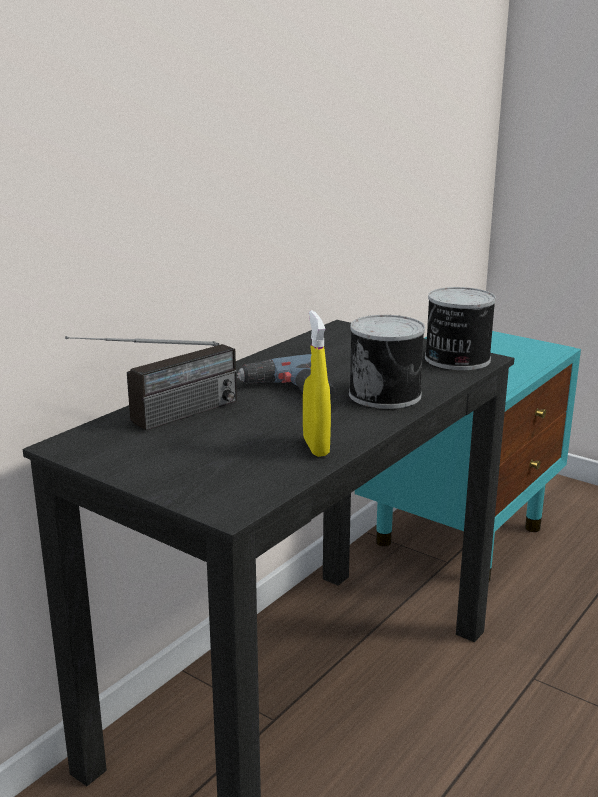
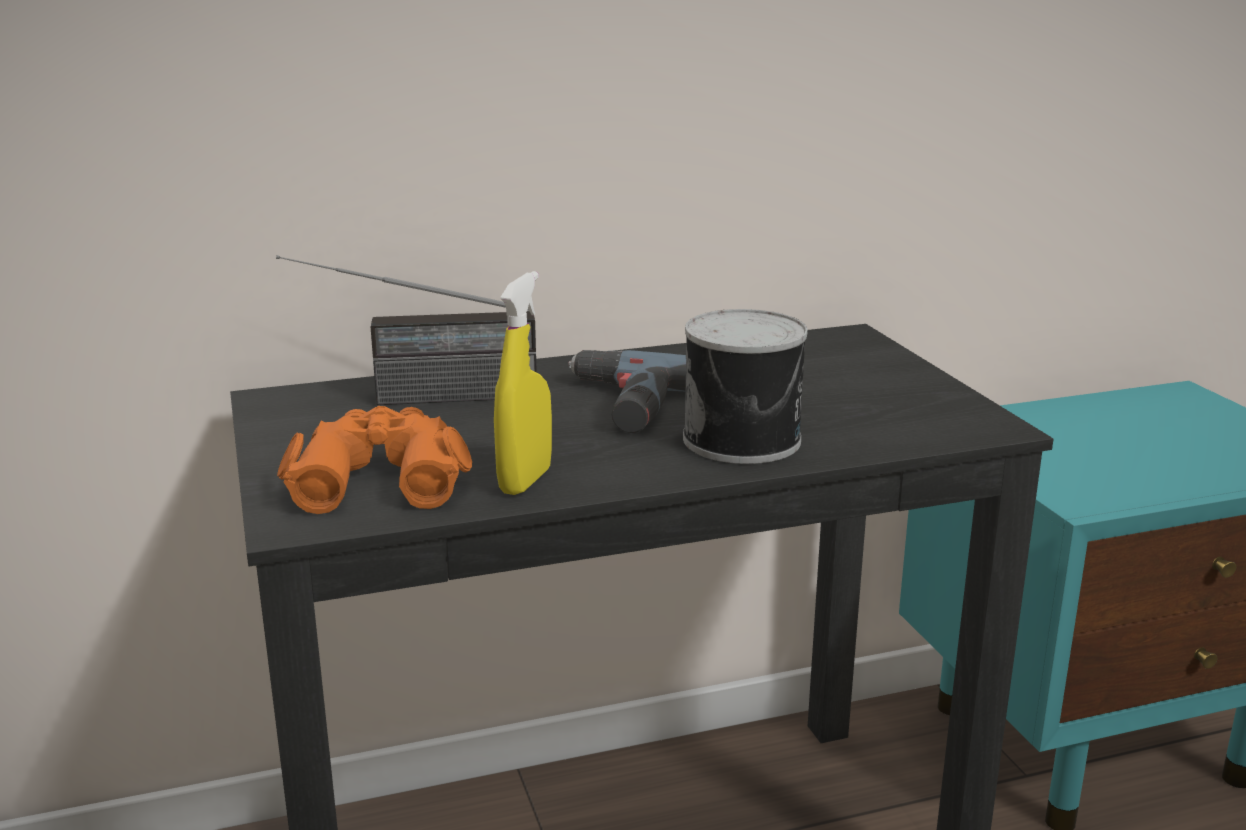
camera: 35 degrees right, 0 degrees up
(229, 469) = (379, 476): none -> orange binoculars
(456, 359) = (944, 418): can -> none

